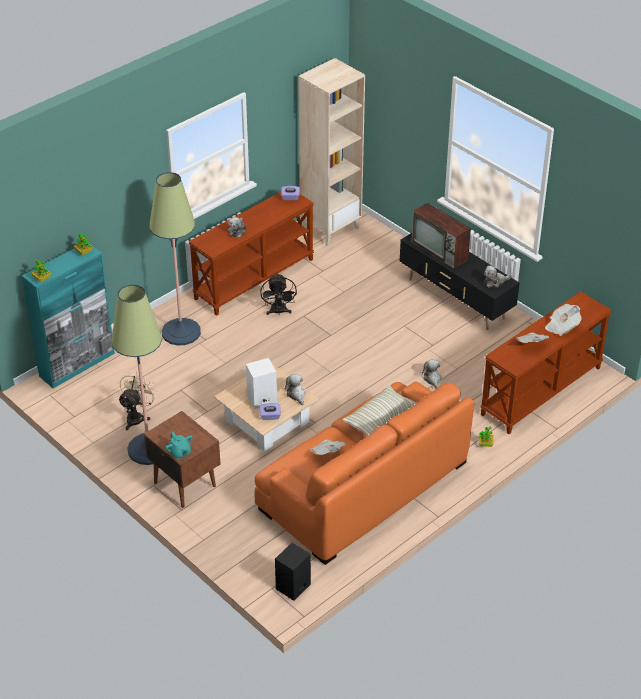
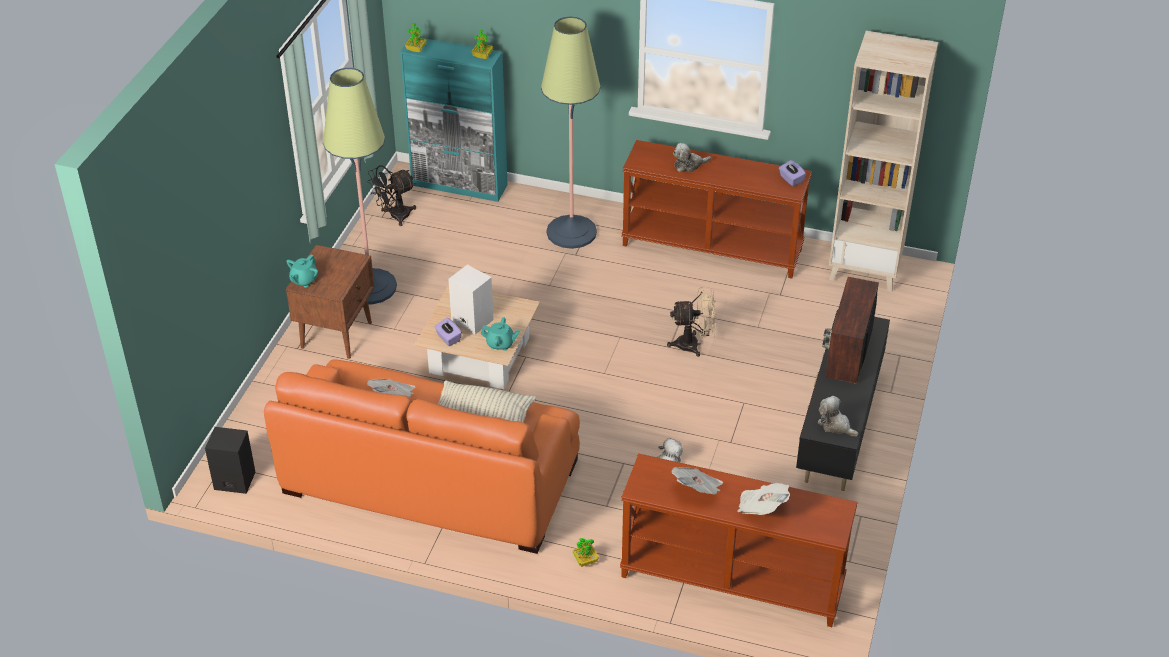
camera: 60 degrees right, 0 degrees up
(137, 417) = (413, 258): beige fan -> beige fan (693, 344)
(278, 312) = (671, 289): black fan -> black fan (395, 217)
(296, 394) = (500, 344): plush toy -> turquoise teapot

